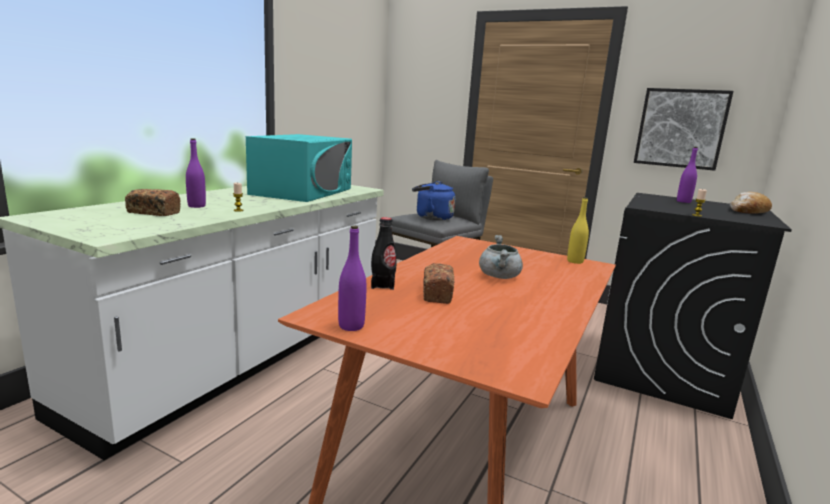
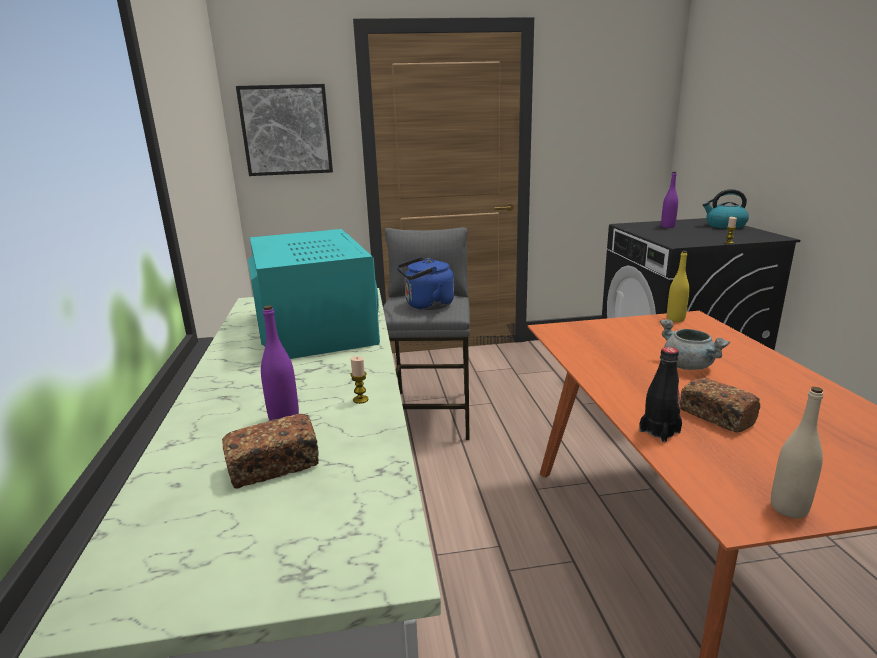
camera: 35 degrees left, 5 degrees up
(351, 326) = (788, 508): purple bottle -> beige bottle
(680, 128) = (598, 148): picture -> picture (286, 130)
(748, 211) = (724, 226): bread -> kettle

